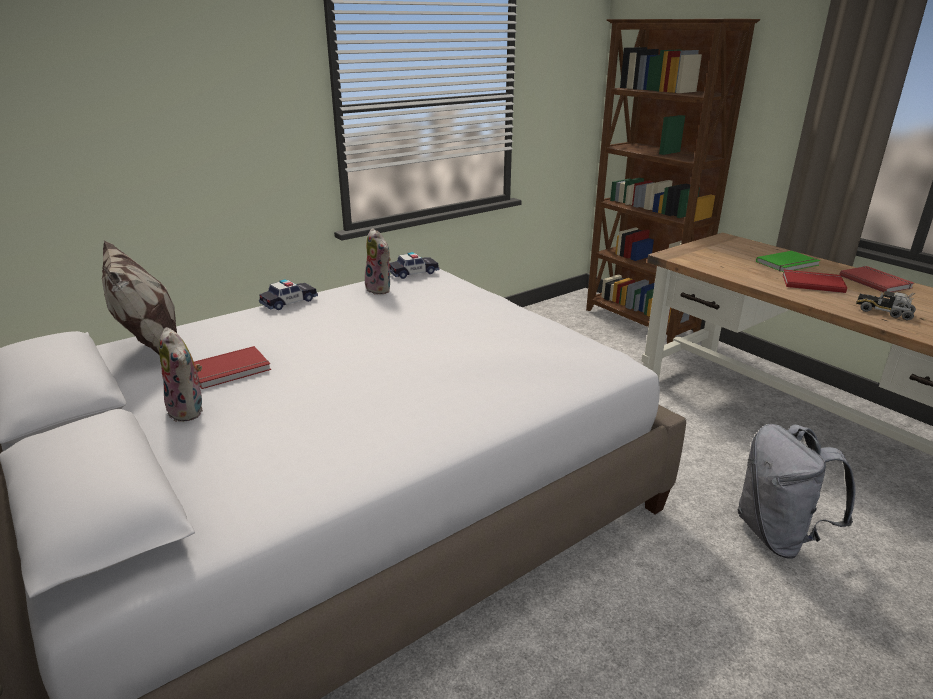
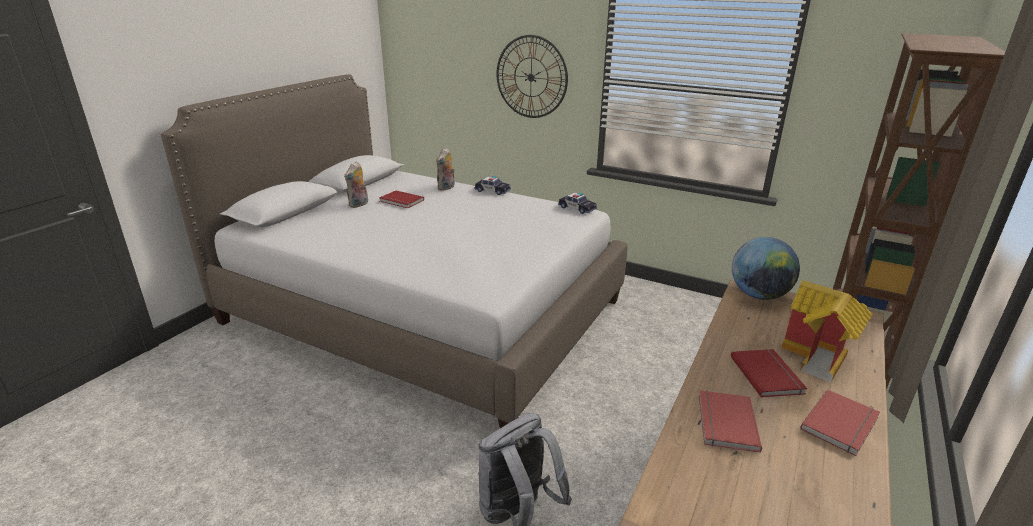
camera: 65 degrees right, 0 degrees up
(152, 350) = (410, 182): pillow -> none
(226, 124) = (531, 77): none -> wall clock
(380, 289) = (537, 206): plush toy -> plush toy (446, 188)
(684, 254) = (759, 295): none -> globe
(788, 264) = (819, 359): green book -> toy house
(883, 312) = (725, 422): toy truck -> red book

